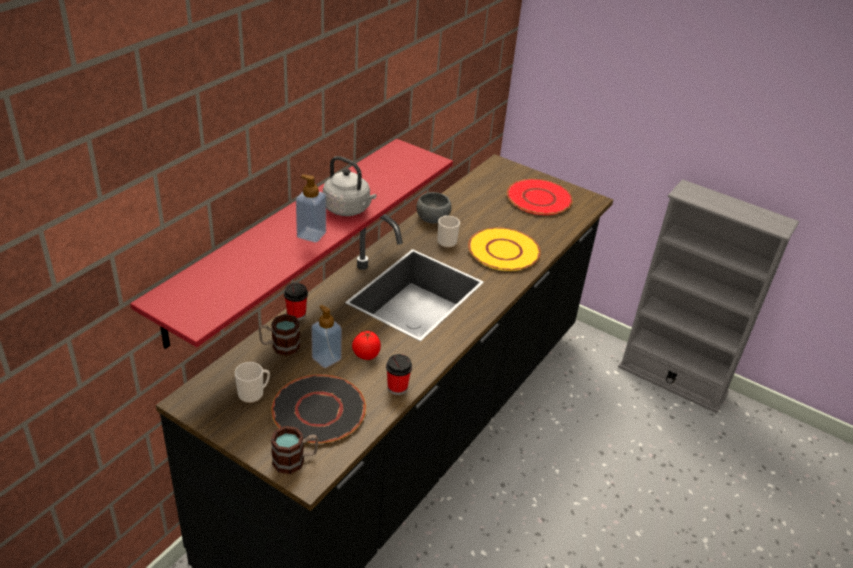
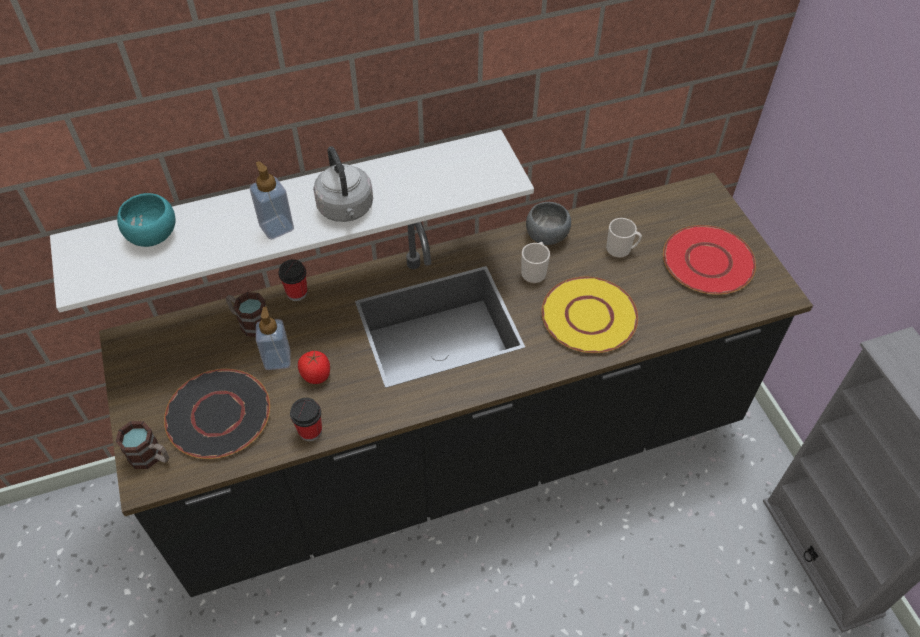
camera: 40 degrees right, 15 degrees up
(221, 271) = (153, 234): none -> turquoise bowl
(253, 393) = (182, 363): mug -> mug (621, 249)
(285, 236) = (293, 208): red shelf -> white shelf

